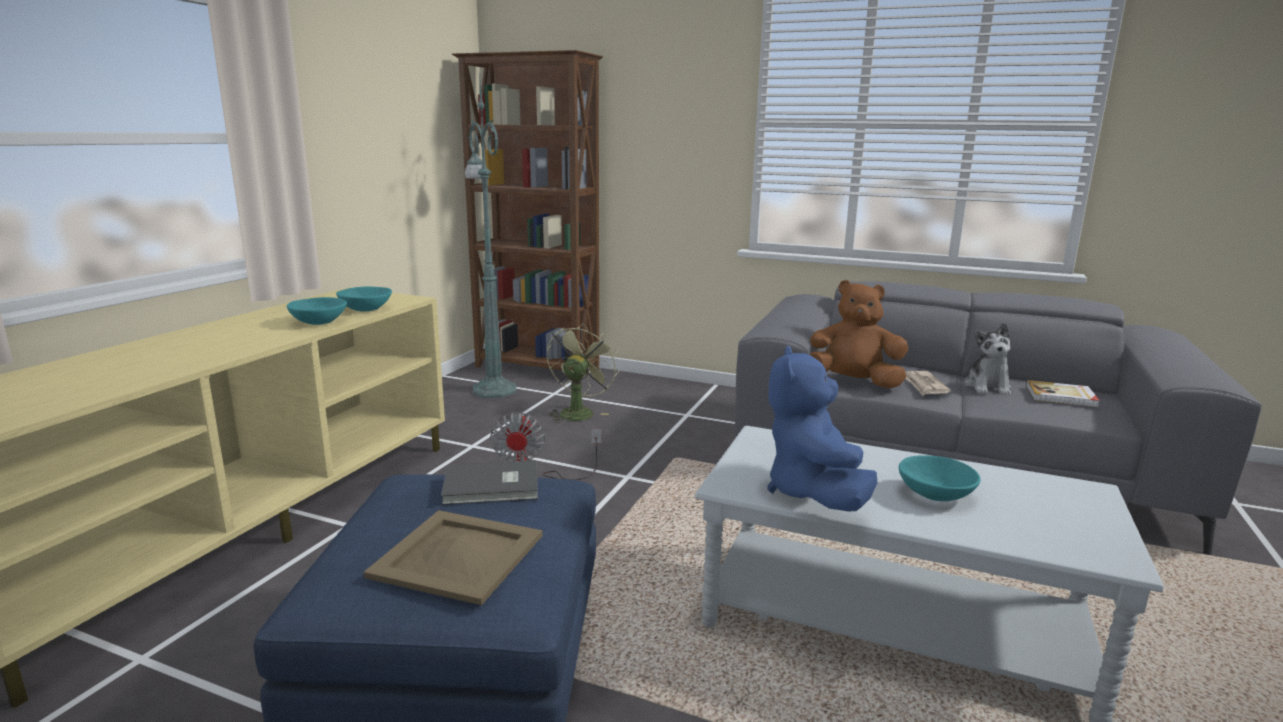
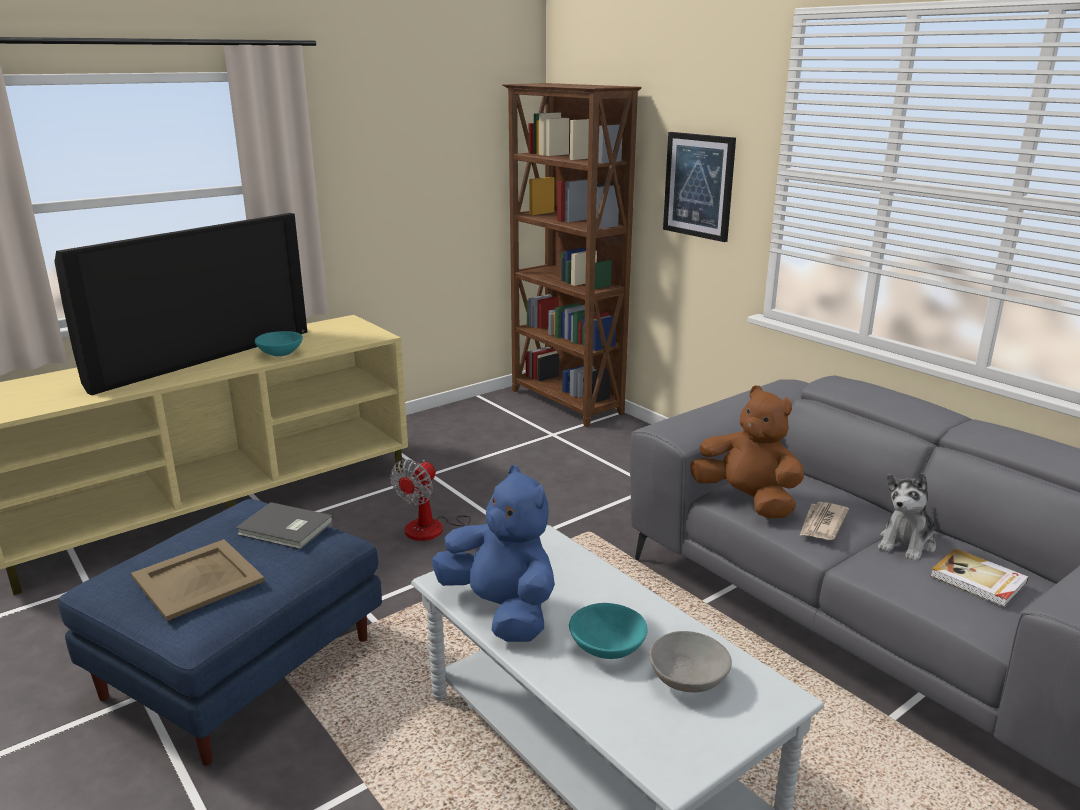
camera: 30 degrees right, 5 degrees up
(219, 336) = (203, 357): none -> television
(366, 309) = (330, 344): turquoise bowl -> none
(494, 389) = (504, 419): green floor lamp -> none
(578, 412) = (553, 460): green fan -> none
(672, 142) = (699, 185): none -> picture
(813, 493) = (502, 610): blue plush toy -> blue plush toy turned 105 degrees clockwise
(1021, 498) = (687, 679): none -> grey bowl

